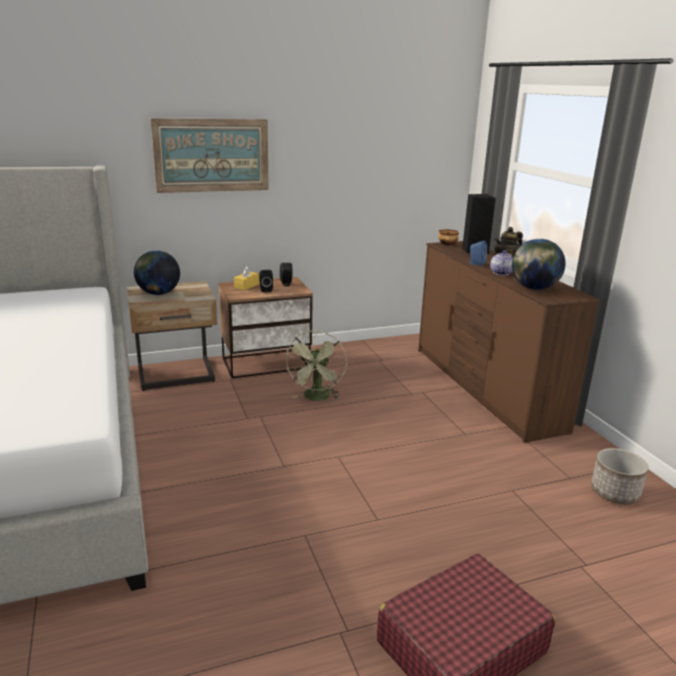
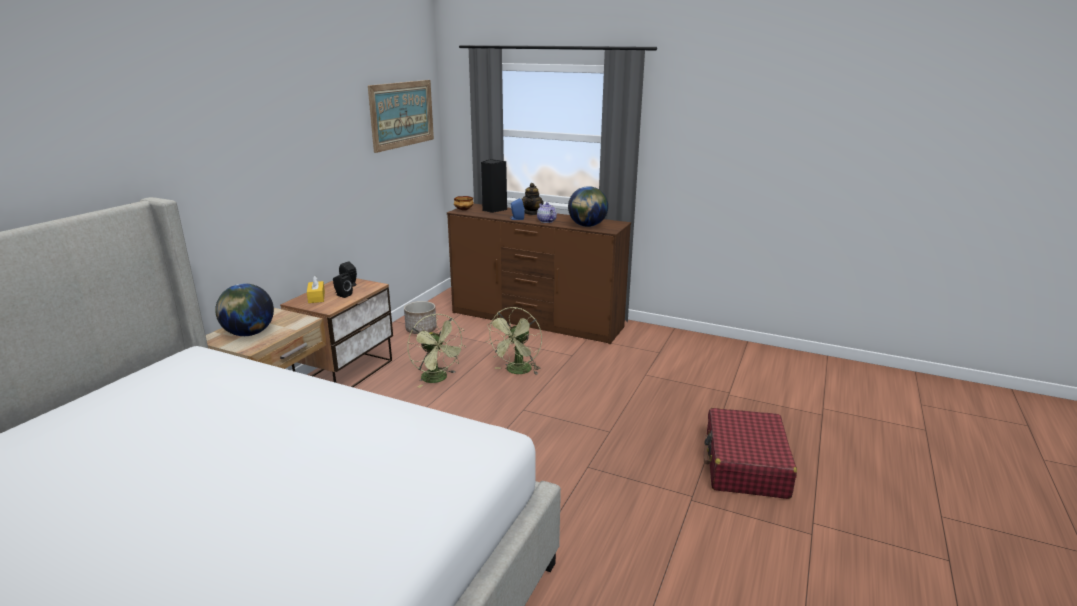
camera: 45 degrees left, 0 degrees up
(212, 155) = (253, 163): picture -> picture (402, 114)
(388, 423) = (517, 371): none -> green fan
(615, 493) = (688, 349): planter -> planter (421, 329)

